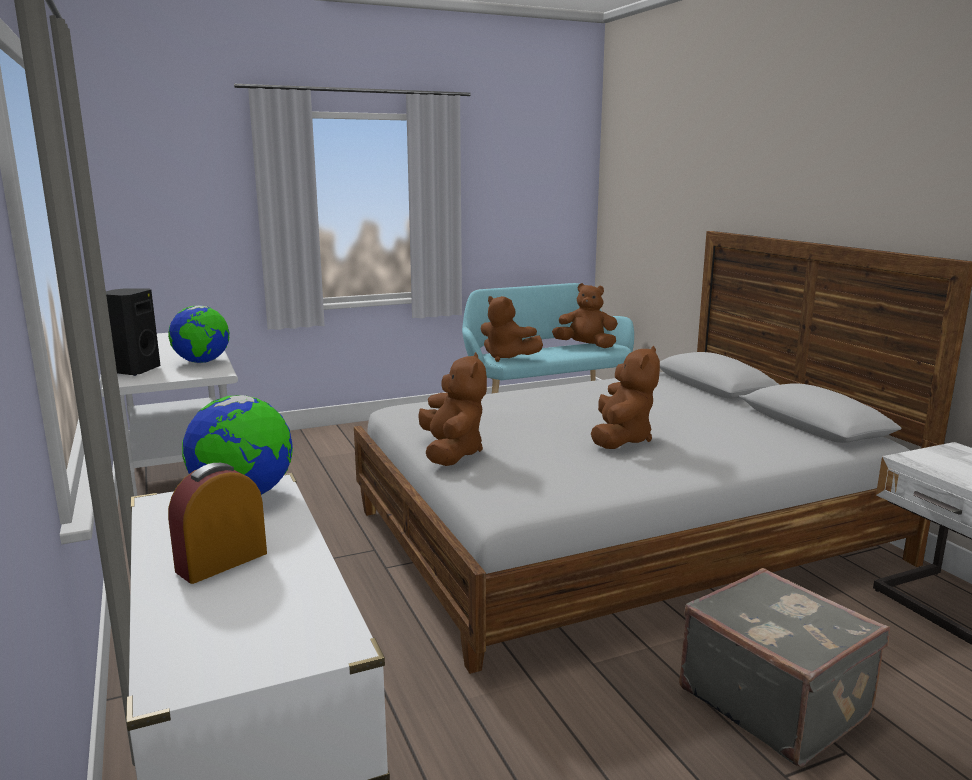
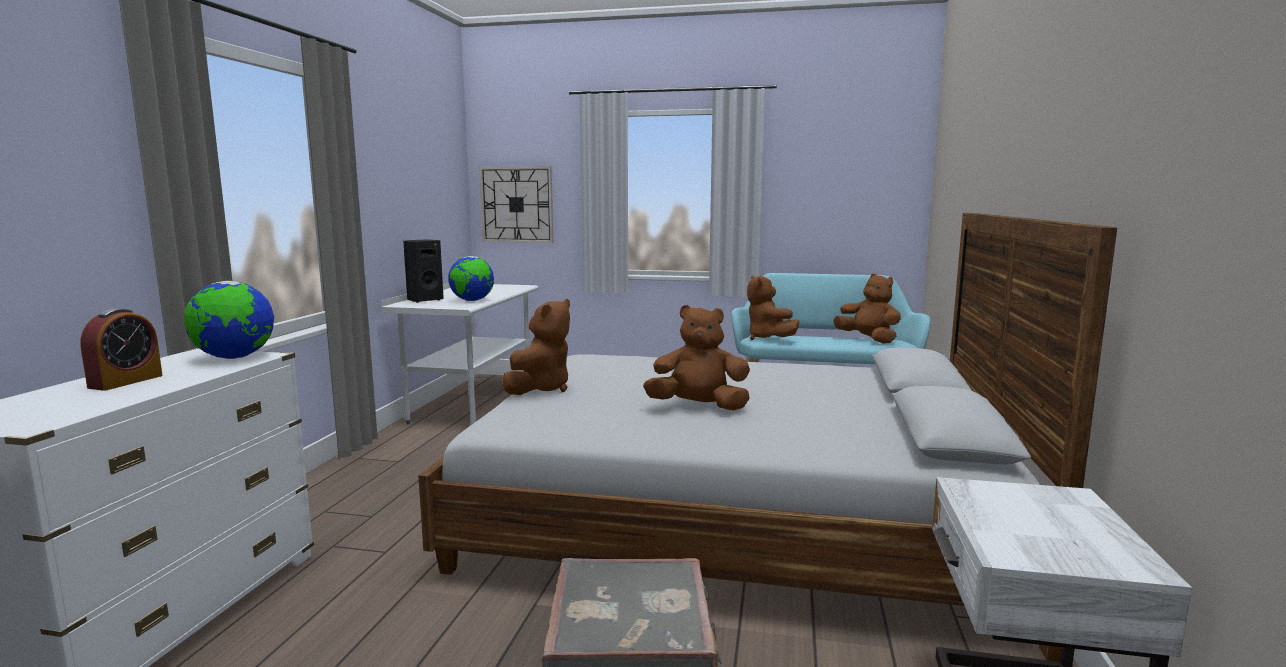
camera: 35 degrees right, 5 degrees down
(162, 227) = (517, 204): none -> wall clock
(222, 562) = (126, 381): alarm clock -> alarm clock turned 120 degrees clockwise
(621, 439) = (698, 407): brown plush toy -> brown plush toy turned 135 degrees counterclockwise

